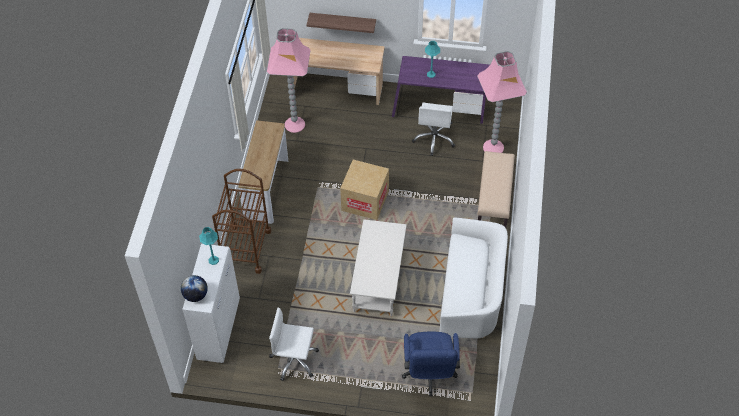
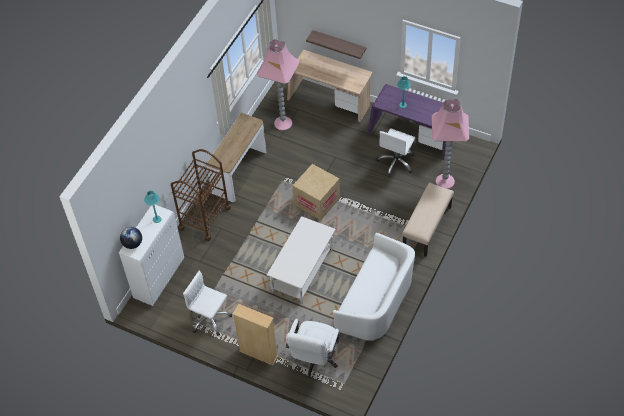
camera: 20 degrees right, 0 degrees up
(365, 385) = (258, 353): none -> beige bookcase
(429, 375) = (314, 359): blue office chair -> white office chair

